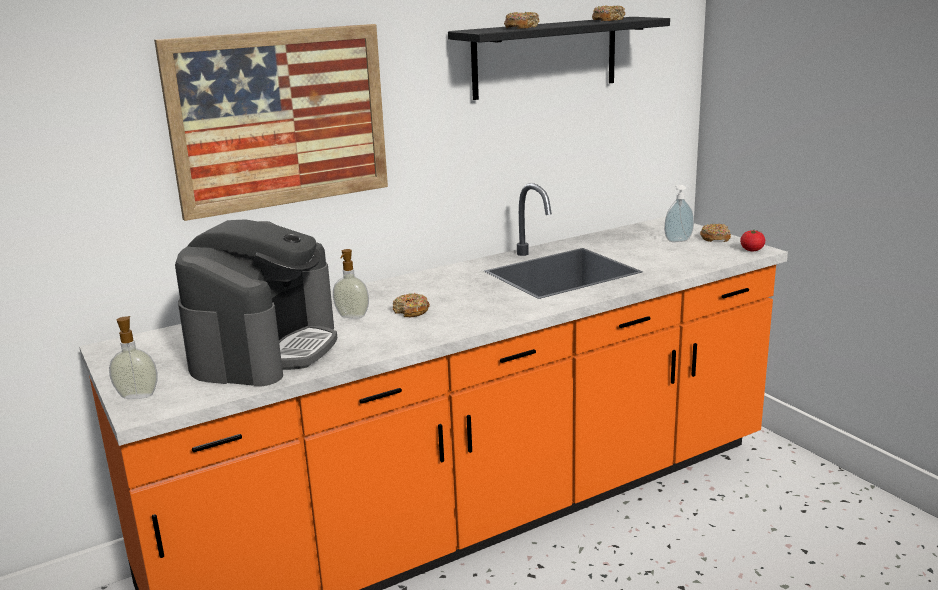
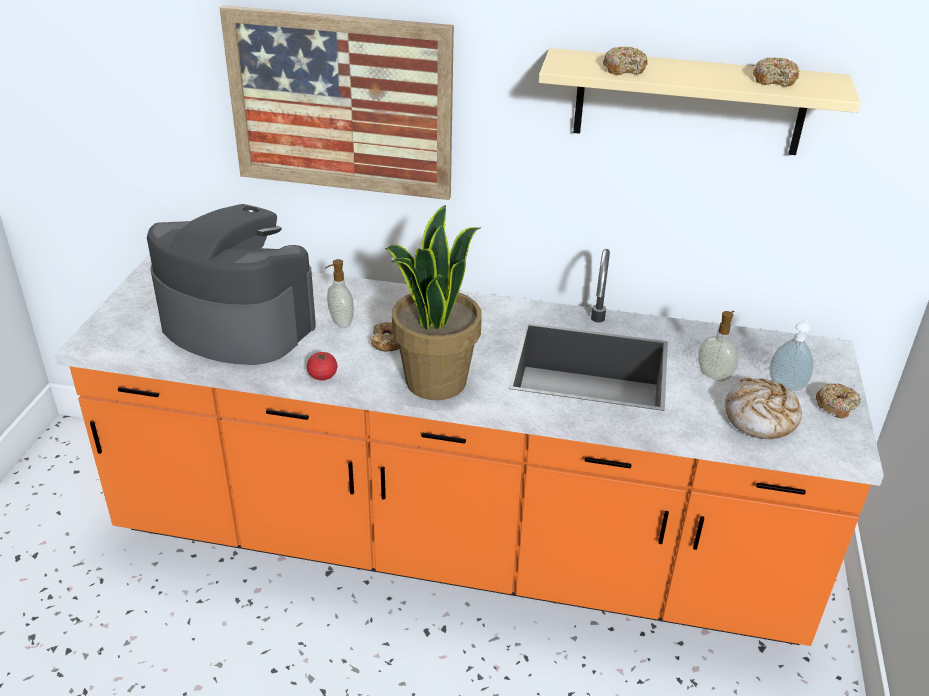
camera: 40 degrees right, 15 degrees up
(138, 395) = (109, 325): soap dispenser -> soap dispenser (714, 375)
(265, 349) = (236, 324): coffee machine -> coffee machine turned 120 degrees counterclockwise
(485, 314) = (435, 381): none -> potted plant
(545, 57) = (689, 102): black shelf -> beige shelf
(693, 255) = (760, 418): none -> bread
(752, 250) = (843, 448): tomato -> tomato (322, 376)

